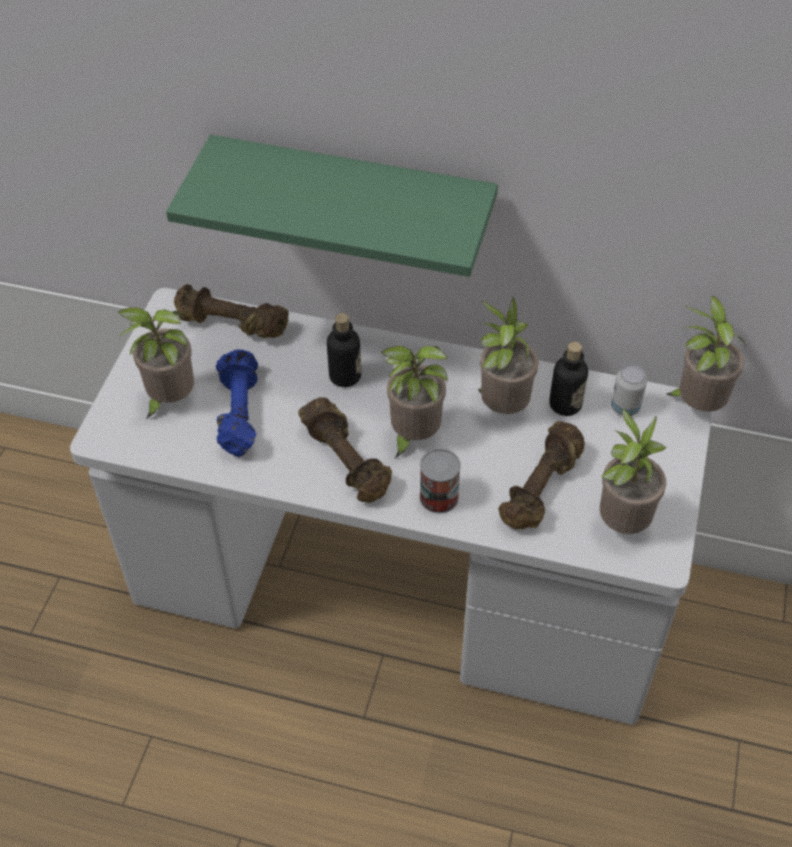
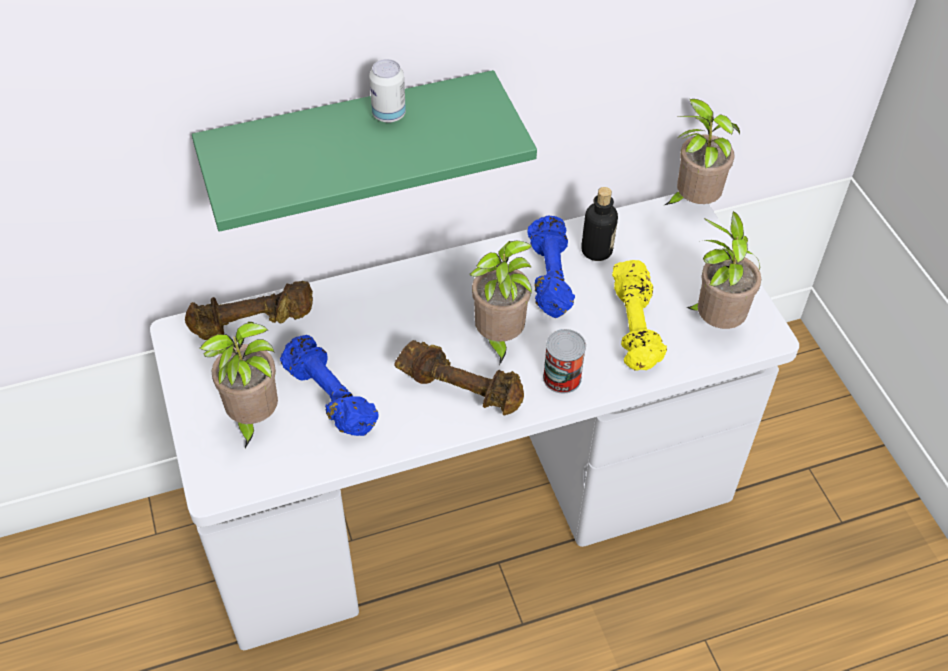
camera: 35 degrees left, 0 degrees up
(345, 376) = (396, 317): bottle -> none
(501, 406) = (548, 277): potted plant -> blue dumbbell
(542, 489) = (636, 327): brown dumbbell -> yellow dumbbell
(625, 407) = (643, 230): can -> can (389, 115)

